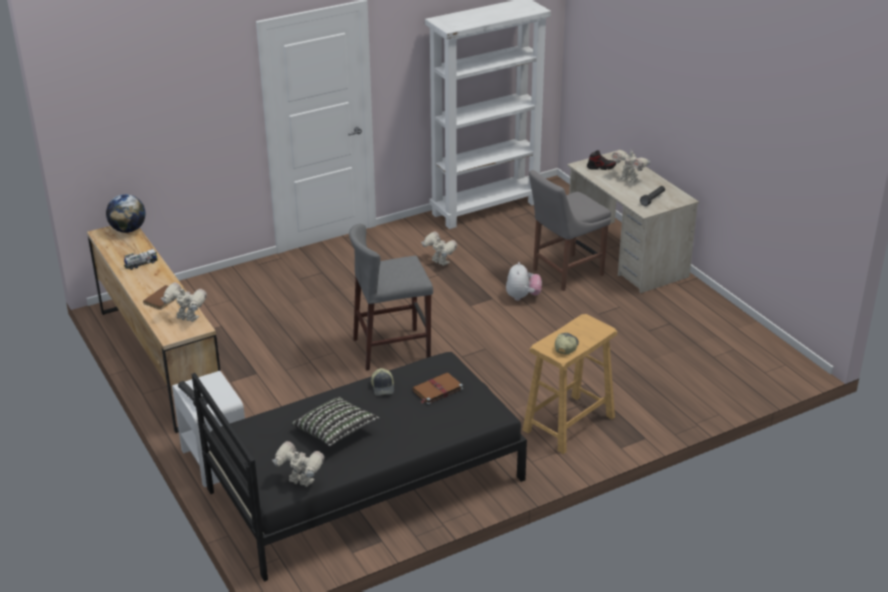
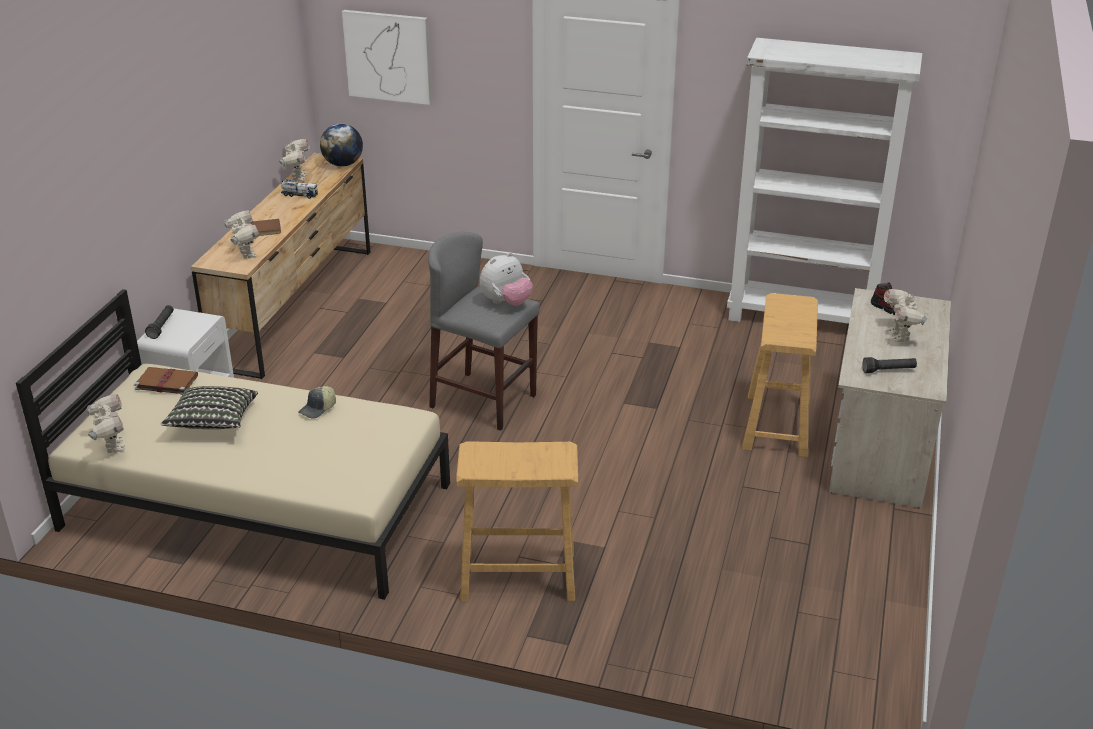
camera: 45 degrees right, 0 degrees up
(138, 125) = (388, 56): none -> picture
(366, 484) = (257, 506): black bed -> beige bed
(437, 390) = (354, 440): brown book -> brown book (165, 382)
(439, 263) = (663, 347): toy robot -> toy robot (298, 178)
(522, 297) = (690, 424): plush toy -> plush toy (506, 302)
(564, 273) = (777, 425): grey chair -> beige stool
(566, 347) = (491, 463): cap -> none

